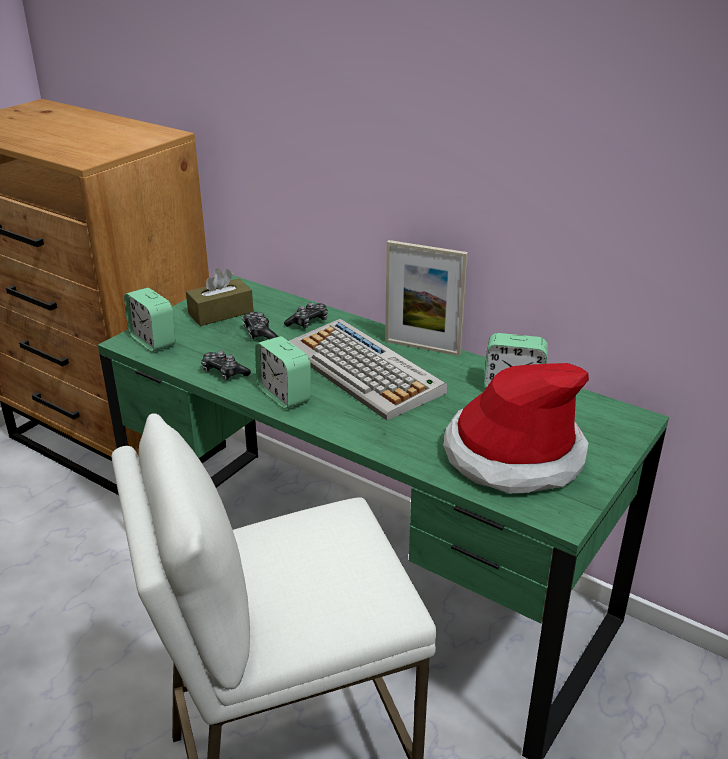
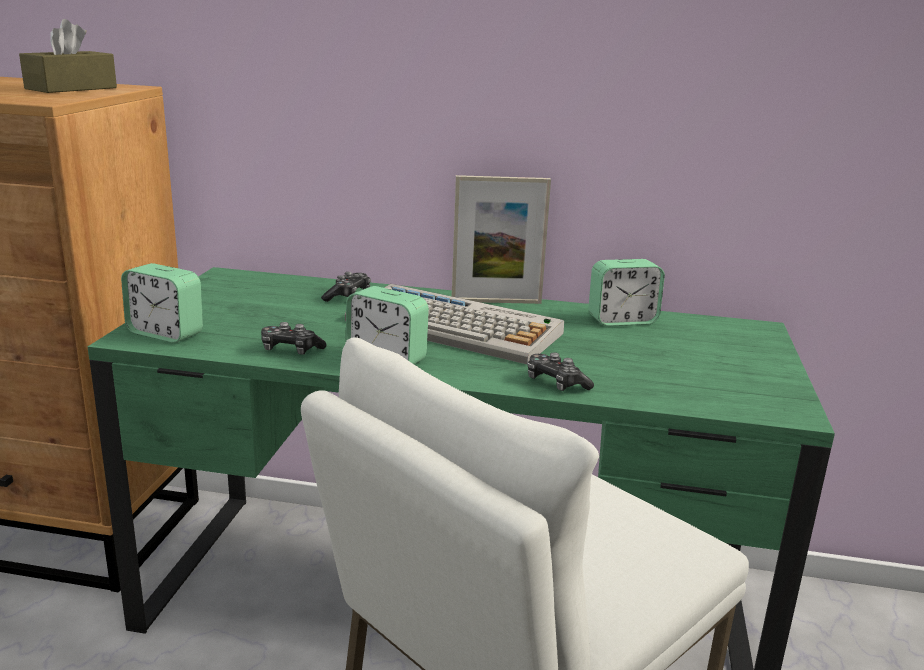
camera: 25 degrees left, 10 degrees down
(221, 313) = (232, 299): brown tissue box -> brown tissue box (71, 88)
(260, 333) = (299, 311): game controller -> game controller (556, 383)
(513, 454) = (686, 371): hat -> none

